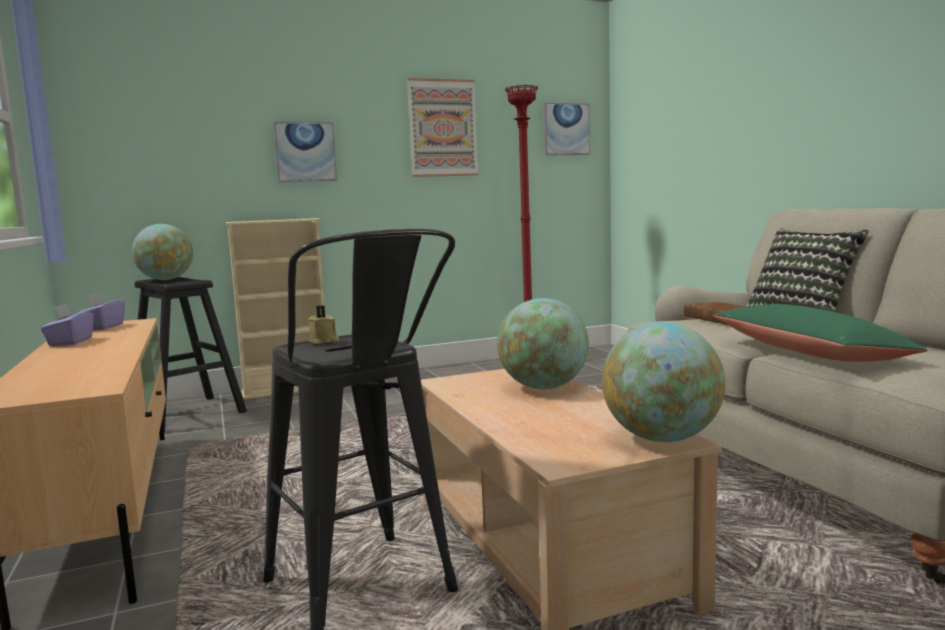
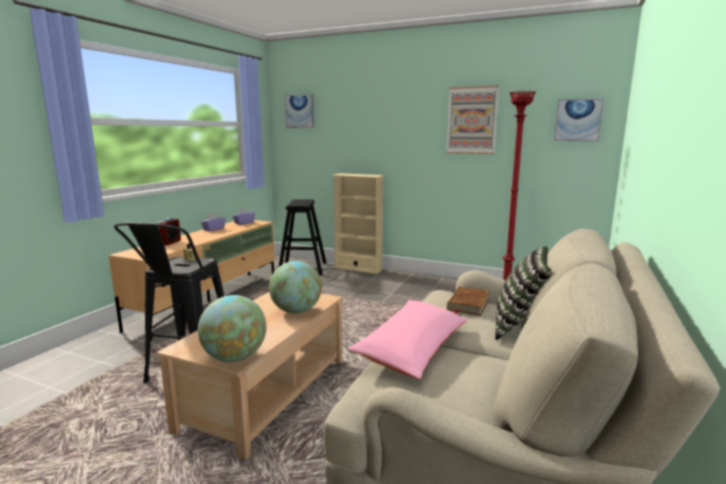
camera: 45 degrees right, 5 degrees up
(50, 370) = (169, 242): none -> alarm clock
(166, 280) = (300, 201): globe -> none
(305, 152) = (384, 135): picture -> picture (300, 111)
(808, 353) = (413, 348): green pillow -> pink pillow

